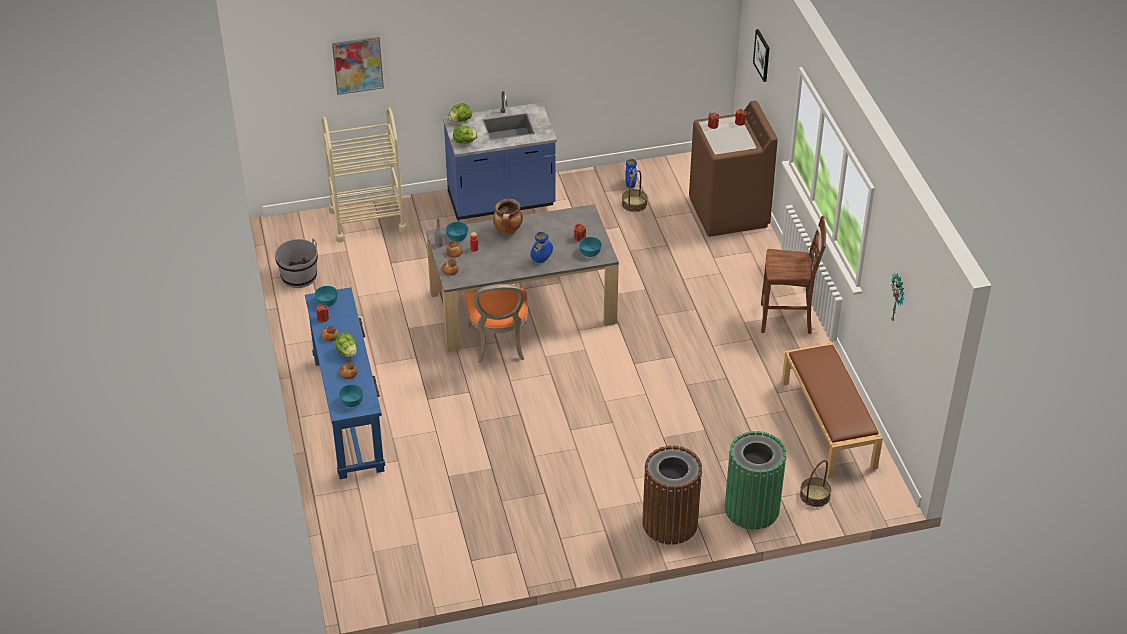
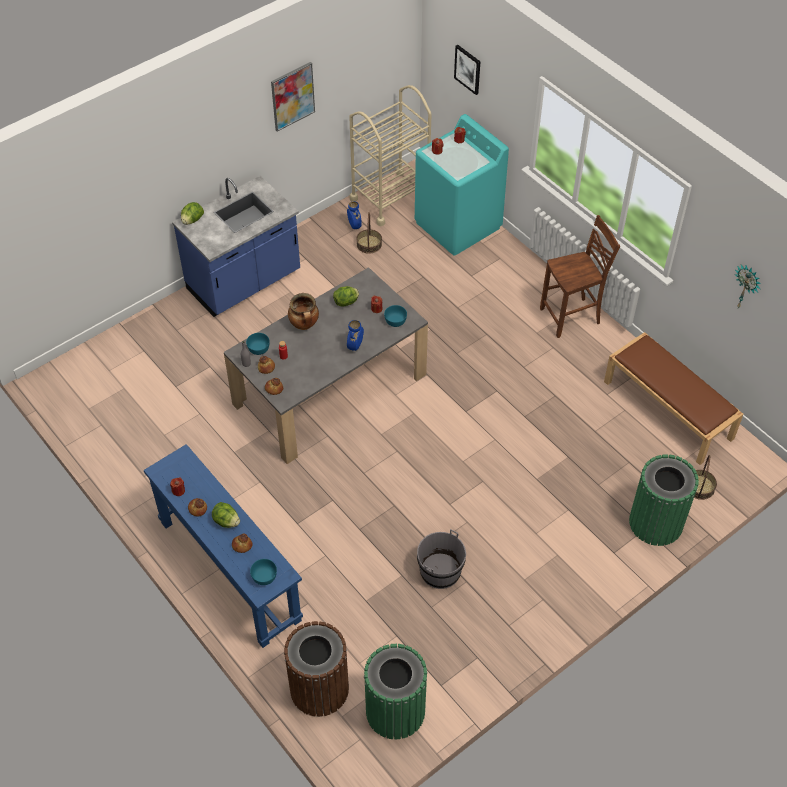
camera: 25 degrees left, 10 degrees up
(299, 276) = (92, 434): grey bucket -> grey bucket (440, 571)
(326, 301) = (171, 469): turquoise bowl -> none
(357, 65) = (83, 200): picture -> picture (292, 96)
(367, 220) = (126, 347): beige cart -> beige cart (390, 198)
(419, 564) = (395, 711): none -> green trash can
(464, 142) = (211, 243): lettuce -> lettuce (346, 302)
(499, 344) = (331, 437): orange chair -> none
(670, 523) = (595, 567): brown trash can -> brown trash can (319, 689)
(729, 213) = (458, 225): brown washing machine -> turquoise washing machine

